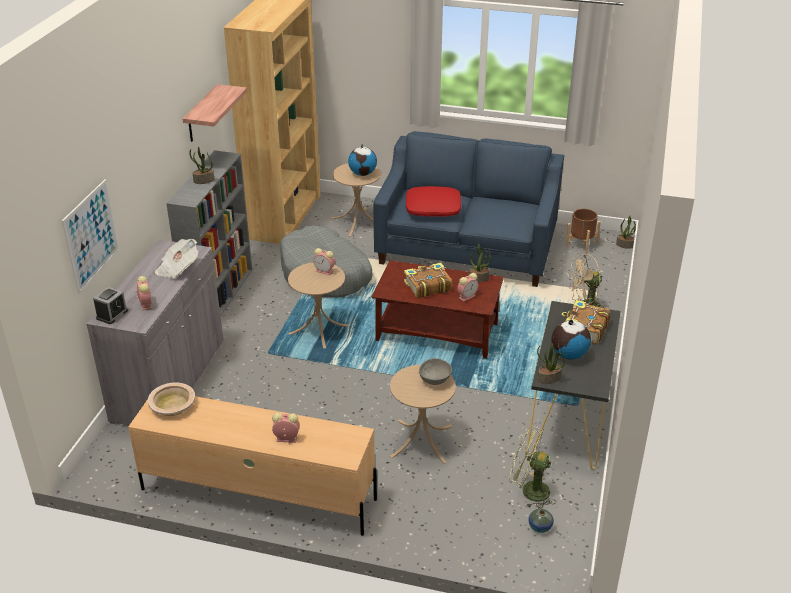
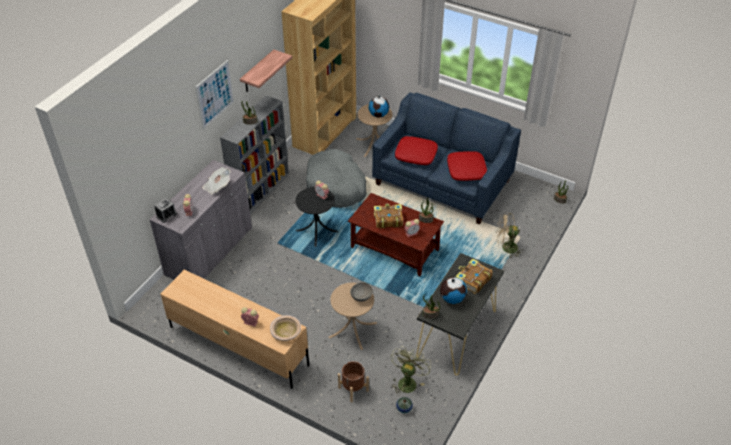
camera: 15 degrees right, 10 degrees up
(91, 235) = (157, 166): picture -> picture (215, 94)
(172, 405) = (190, 284): beige bowl -> beige bowl (285, 331)
(319, 330) = (317, 231): beige side table -> black side table
(507, 215) = (466, 170): none -> red pillow
(529, 490) = (407, 381): green fan -> green fan turned 75 degrees clockwise
(581, 244) = (527, 193): brown planter -> brown planter (353, 389)

